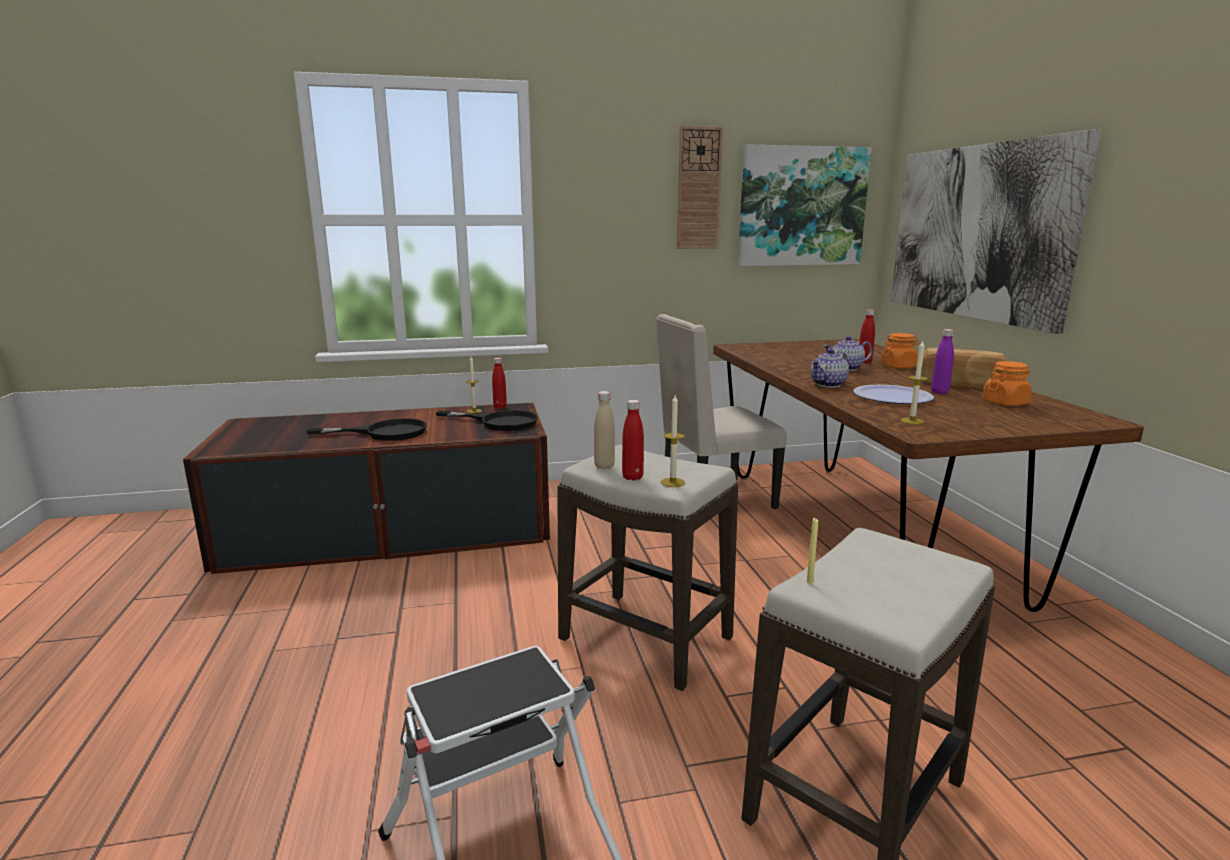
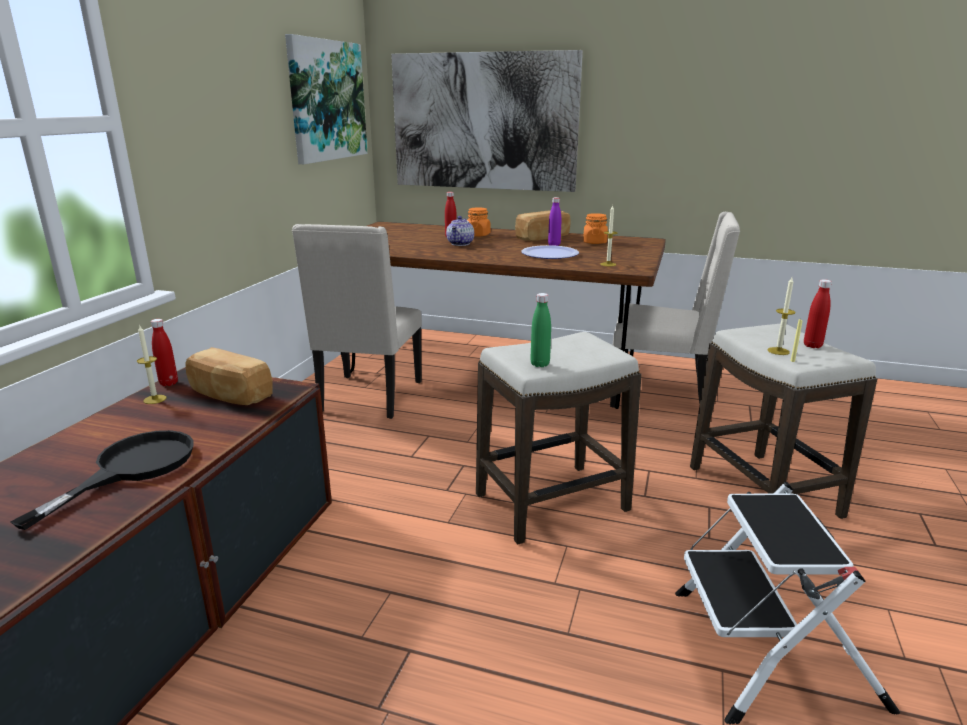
camera: 60 degrees left, 5 degrees up
(500, 422) = (229, 394): black frying pan -> bread
(604, 466) = (540, 364): beige bottle -> green bottle
(632, 477) = (572, 362): red bottle -> red bottle (812, 345)
(672, 482) = (602, 352): candle -> candle (778, 351)
(698, 189) = (260, 81): wall clock -> none
(828, 385) = (497, 257): teapot -> none
(1006, 654) = (661, 395): none -> beige chair

